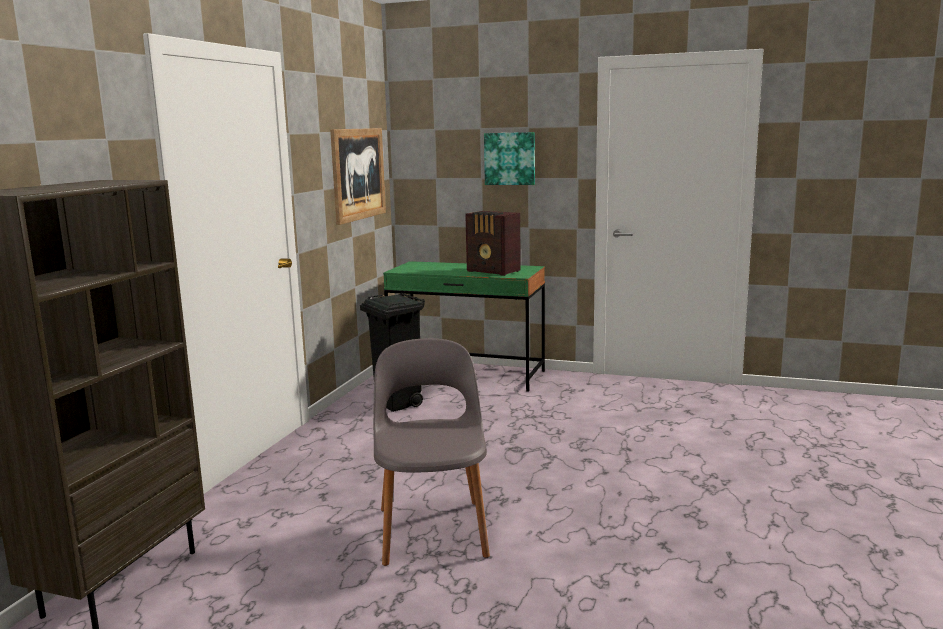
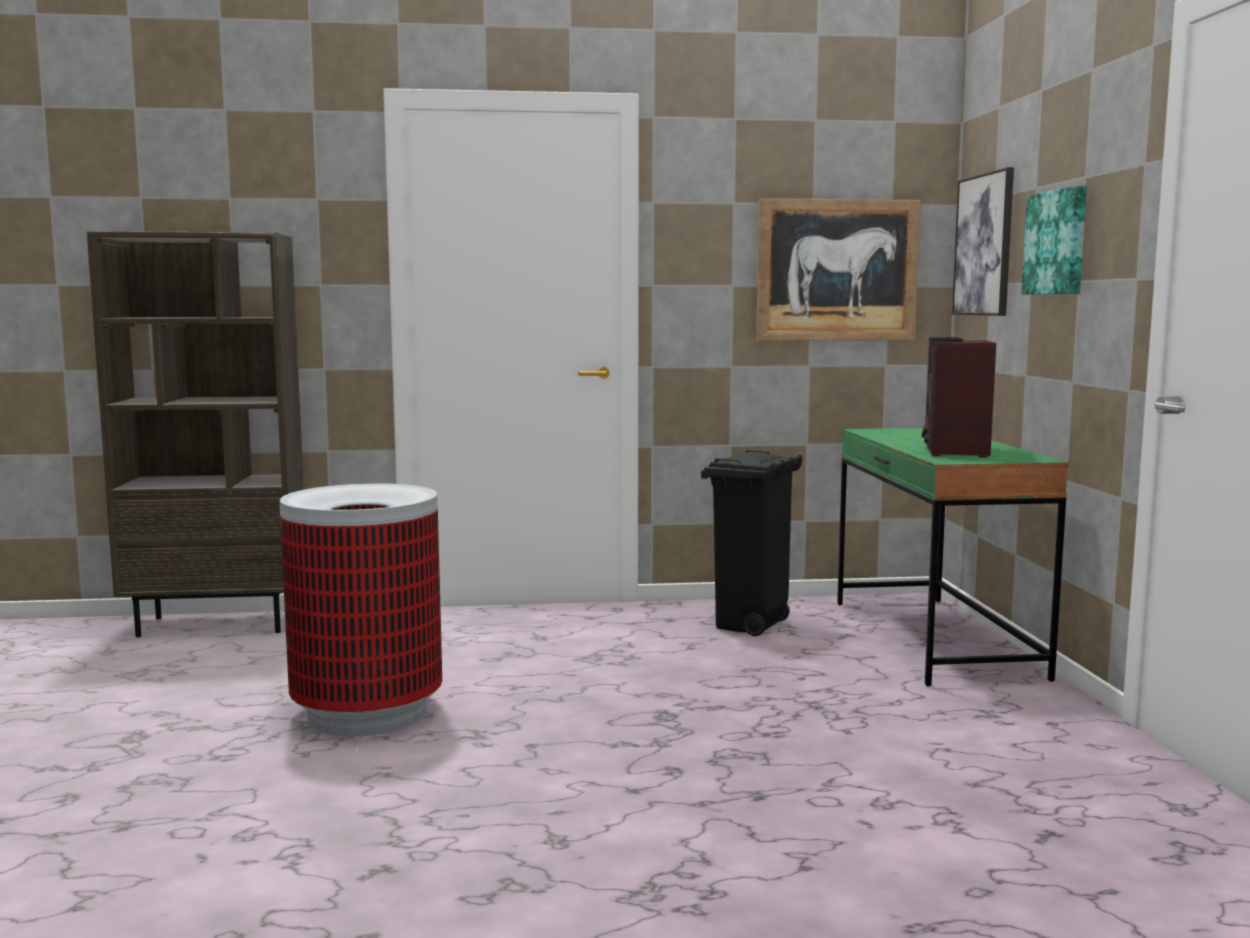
camera: 65 degrees right, 5 degrees down
(430, 156) = (984, 245): none -> picture
(433, 529) = (368, 713): grey chair -> trash can

